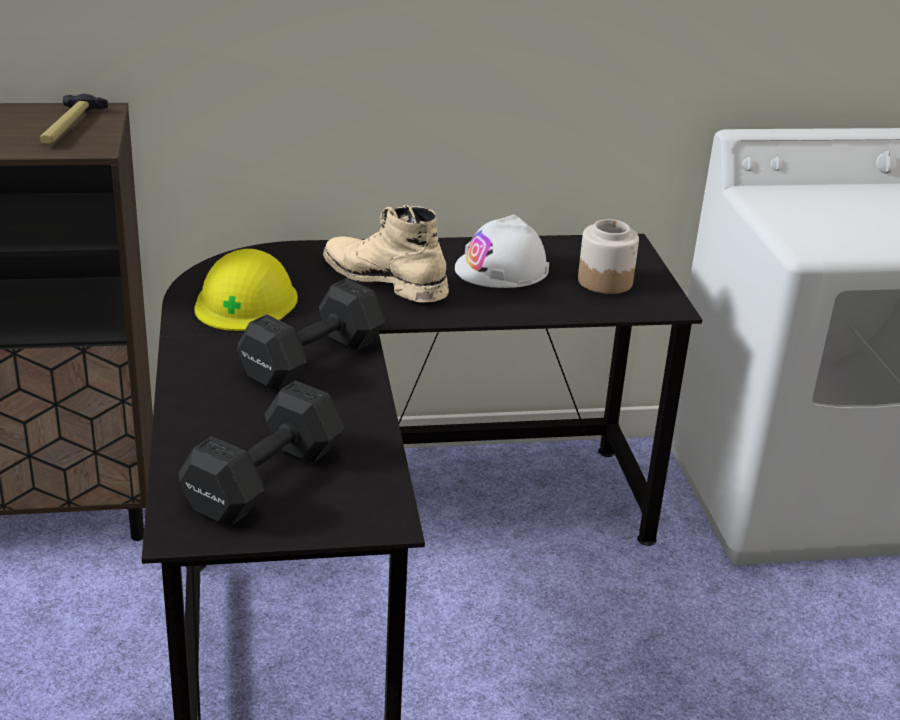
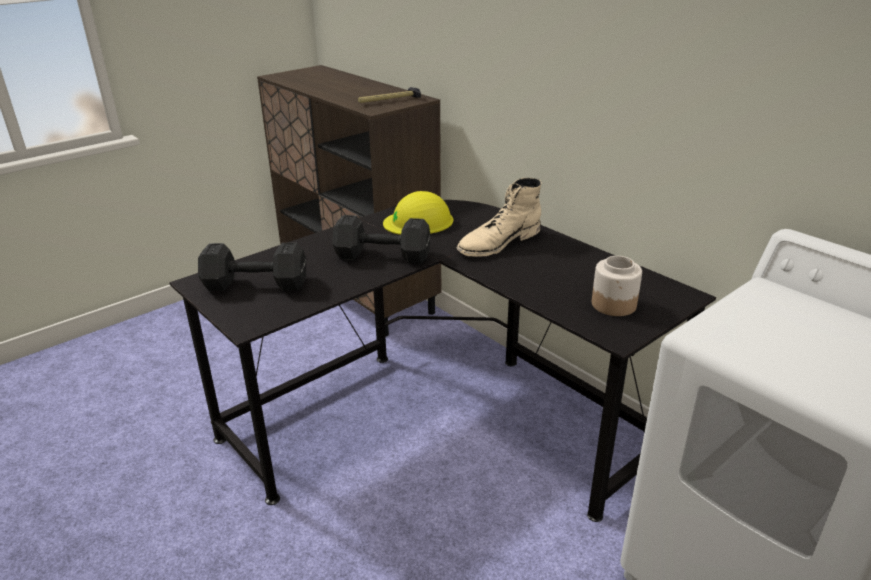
camera: 60 degrees right, 0 degrees up
(384, 279) = (498, 242): beige boot -> beige boot turned 135 degrees counterclockwise
(502, 269) = (569, 268): white hard hat -> none

